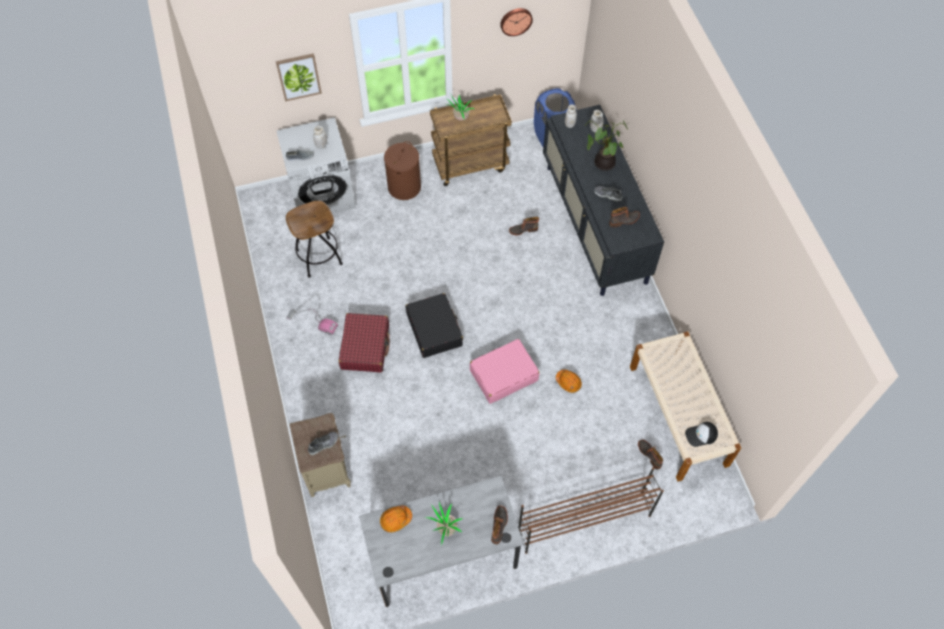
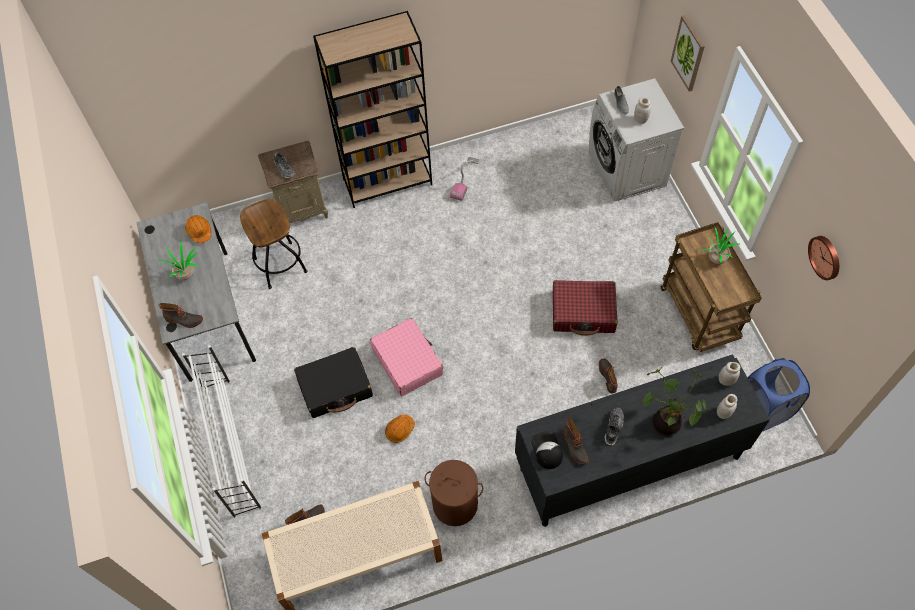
camera: 90 degrees right, 0 degrees up
(304, 389) = (388, 181): none -> beige bookcase
(319, 257) = (546, 176): brown stool -> brown stool (280, 265)
(365, 347) = (438, 228): red suitcase -> red suitcase (583, 312)
(404, 186) = (653, 247): brown laundry basket -> brown laundry basket (455, 504)
(434, 329) = (462, 290): black suitcase -> black suitcase (335, 387)
(583, 522) = (232, 446): brown shoe rack -> white shoe rack
(701, 435) = (296, 552): cap -> cap (546, 450)

